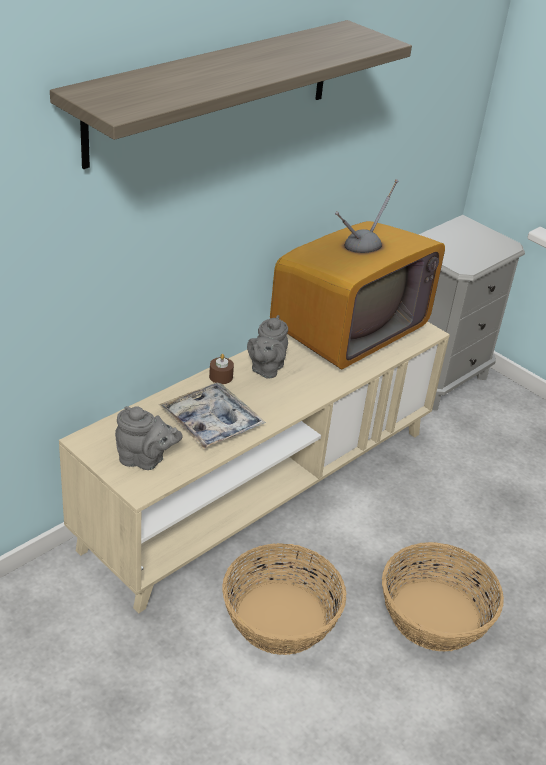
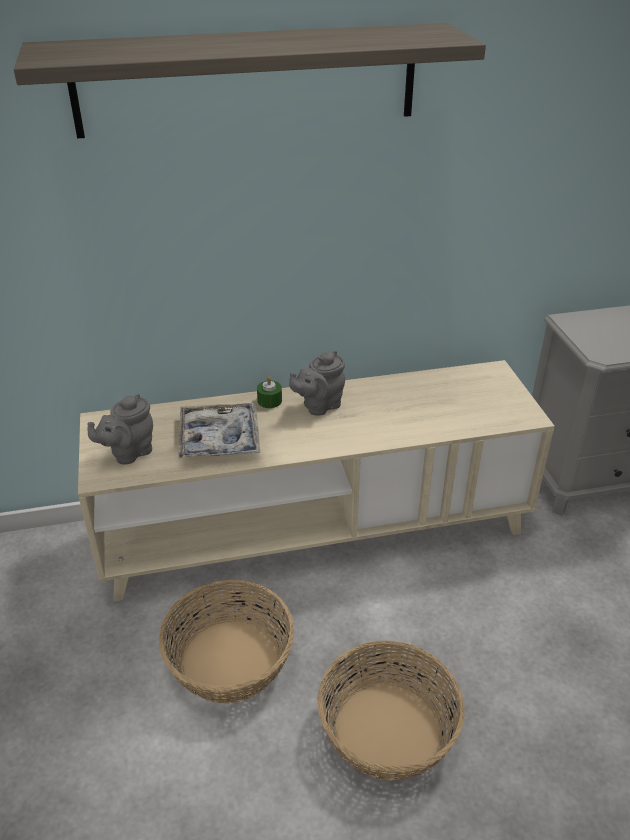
camera: 35 degrees right, 0 degrees up
(145, 460) = (128, 453): grey teapot -> grey teapot turned 90 degrees clockwise
(221, 377) = (269, 401): brown candle -> green candle
(348, 332) = (438, 394): television -> none

